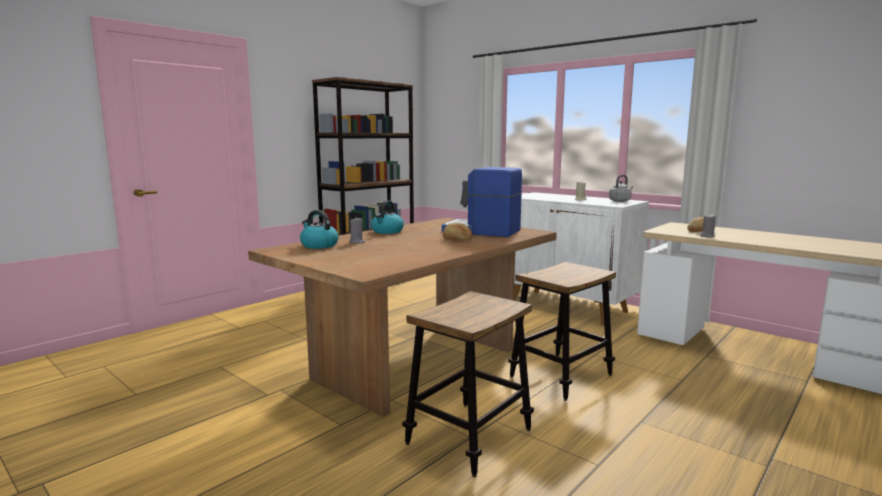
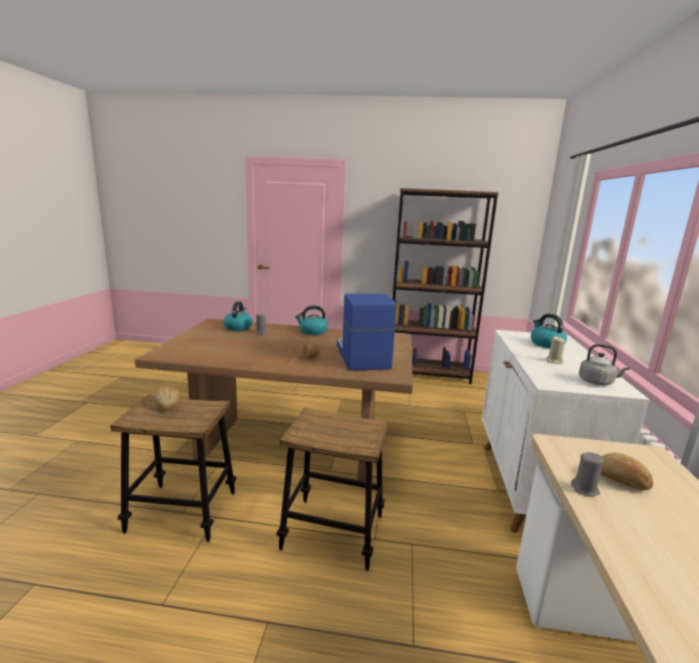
camera: 55 degrees right, 5 degrees up
(446, 310) = (167, 404): none -> bread
(547, 196) = (546, 344): none -> kettle

